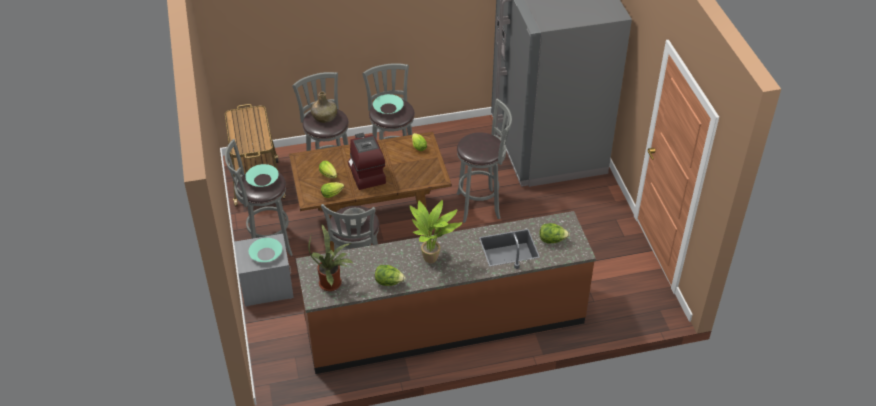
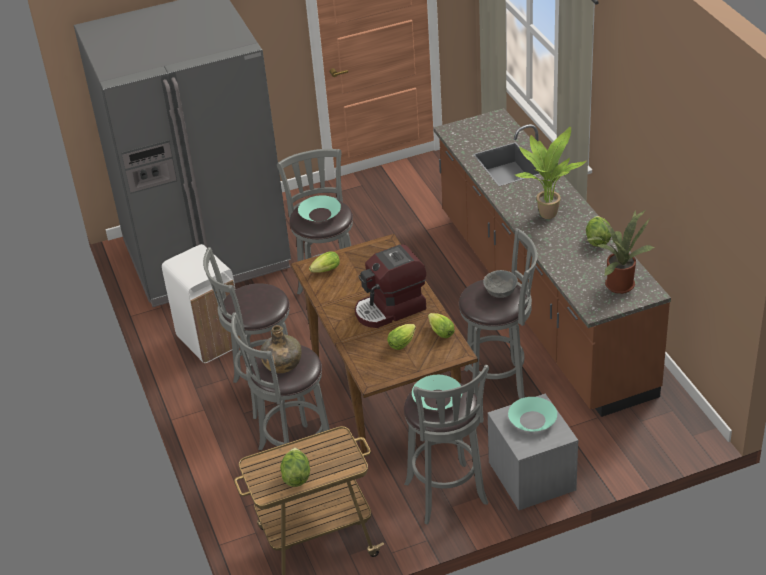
camera: 95 degrees left, 5 degrees down
(388, 108) = (253, 303): turquoise bowl -> turquoise bowl (320, 214)
(451, 145) = (210, 341): none -> white trash can
(552, 240) = (486, 136): lettuce -> lettuce (296, 476)

